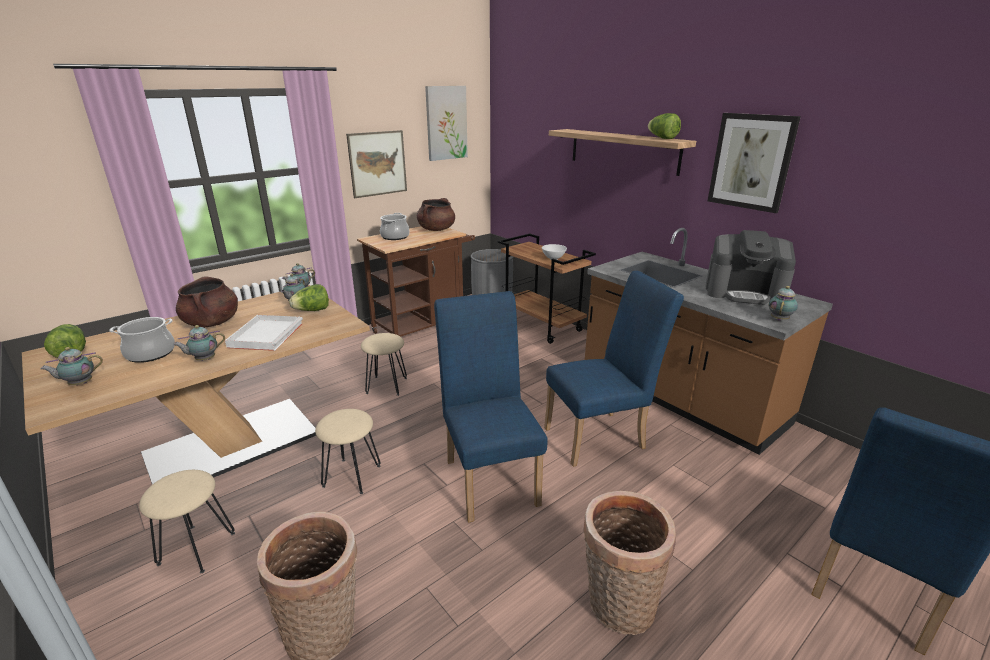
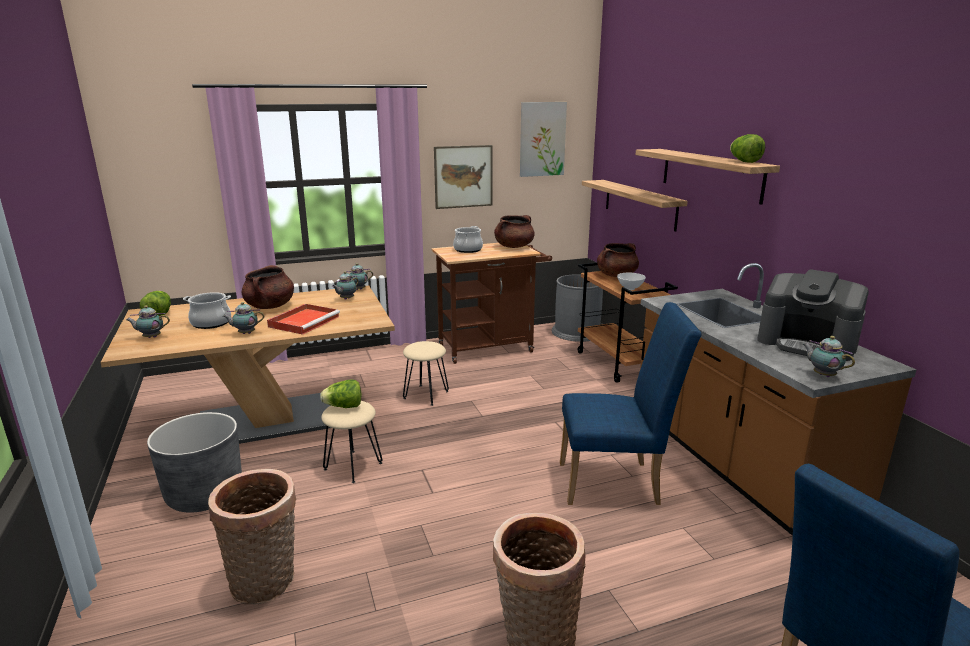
camera: 20 degrees right, 5 degrees down
(196, 549) = (204, 494): beige stool -> grey planter
(266, 334) = (305, 321): white tray -> red tray
(312, 310) = (355, 307): lettuce -> lettuce (344, 407)
(490, 476) = (478, 494): blue chair -> none
(533, 247) = (616, 275): none -> brown cooking pot
(547, 181) = (639, 204): none -> shelf
(751, 162) = (834, 192): picture -> none
(779, 319) = (822, 375): teapot -> teapot turned 90 degrees counterclockwise

